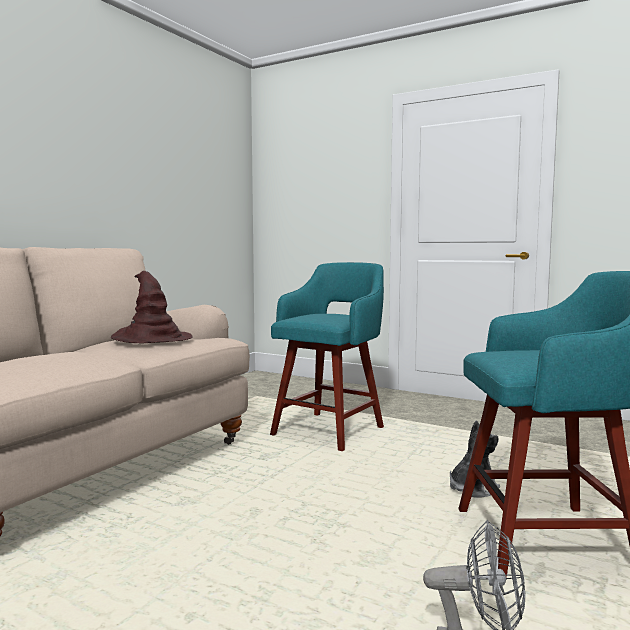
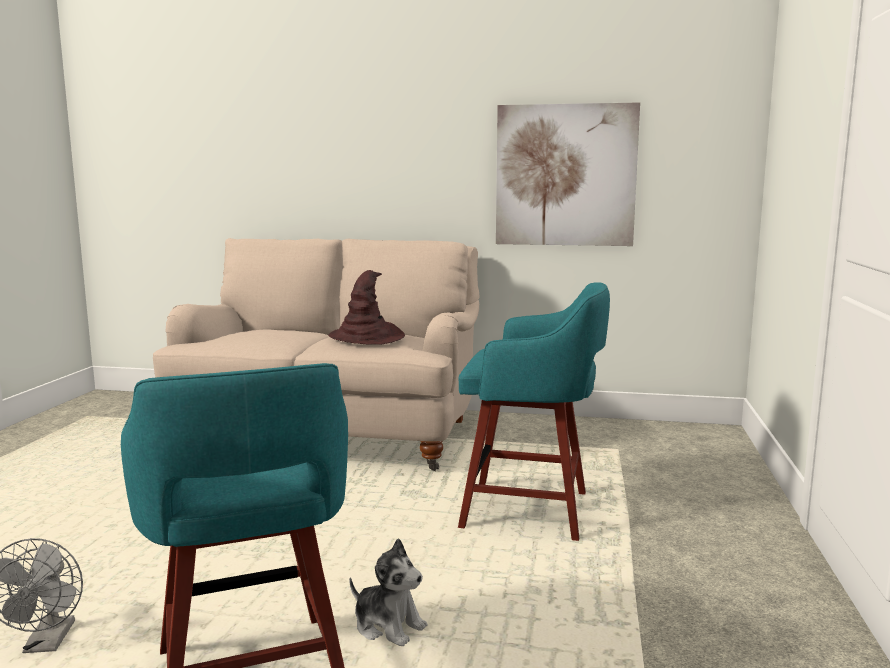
camera: 70 degrees right, 5 degrees up
(161, 197) = (565, 175): none -> picture

